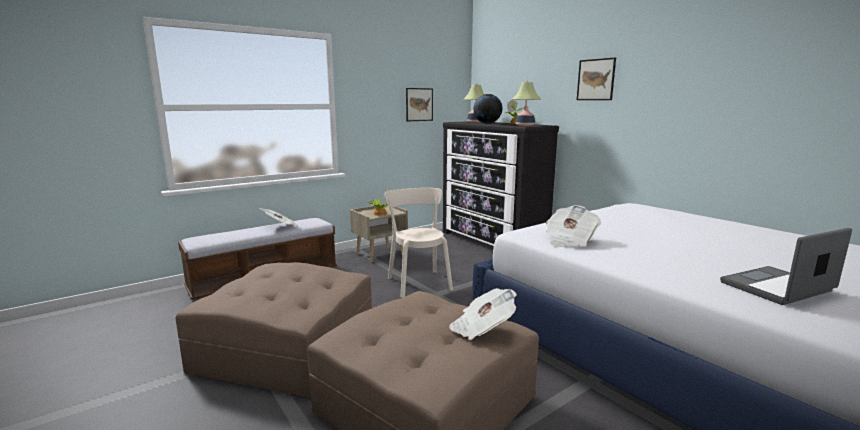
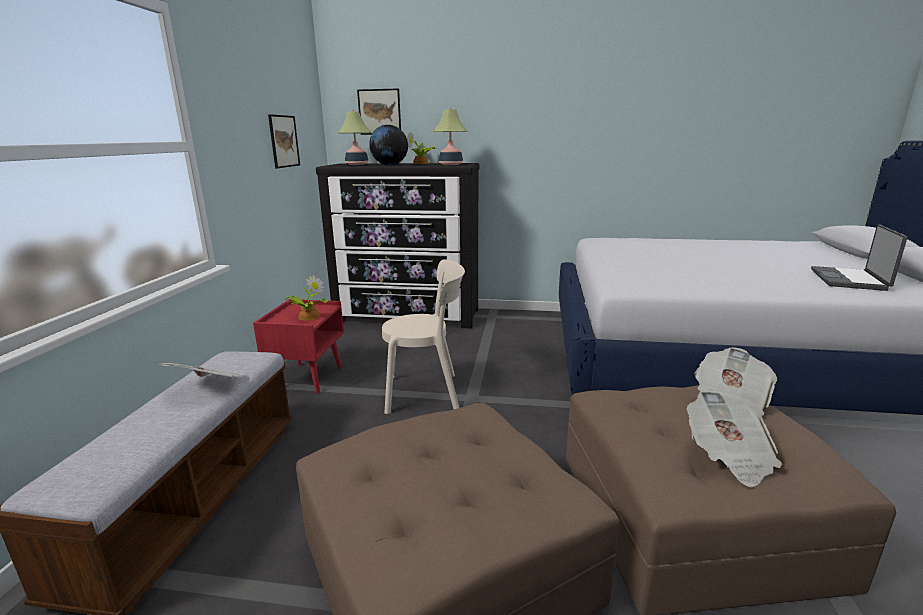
camera: 45 degrees left, 5 degrees up
(380, 254) = (307, 377): beige nightstand -> red nightstand
(418, 282) = (427, 393): beige chair -> beige chair turned 150 degrees clockwise
(569, 240) = (674, 283): newspaper -> newspaper (728, 456)
(596, 79) = (522, 108): picture -> picture (379, 112)

